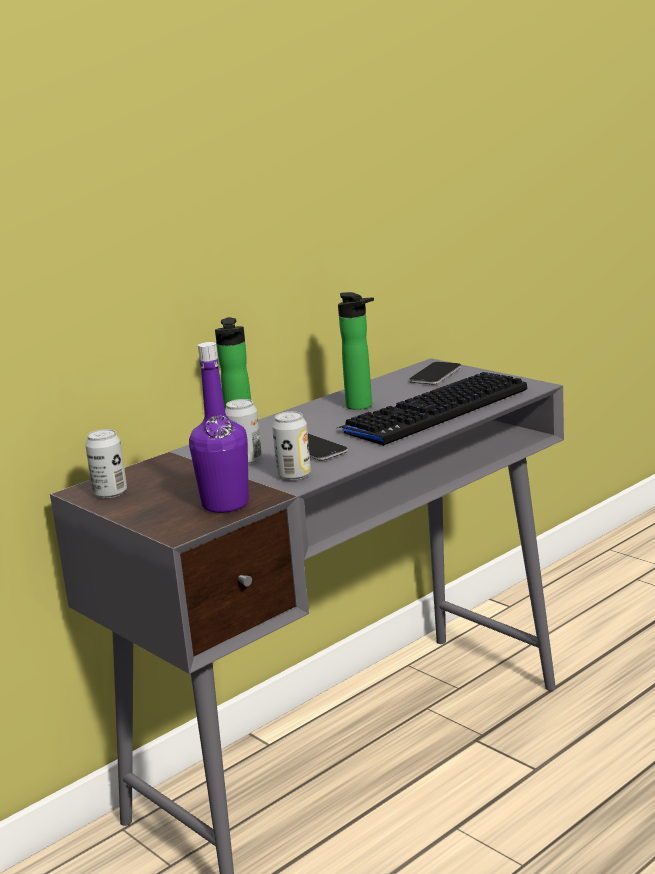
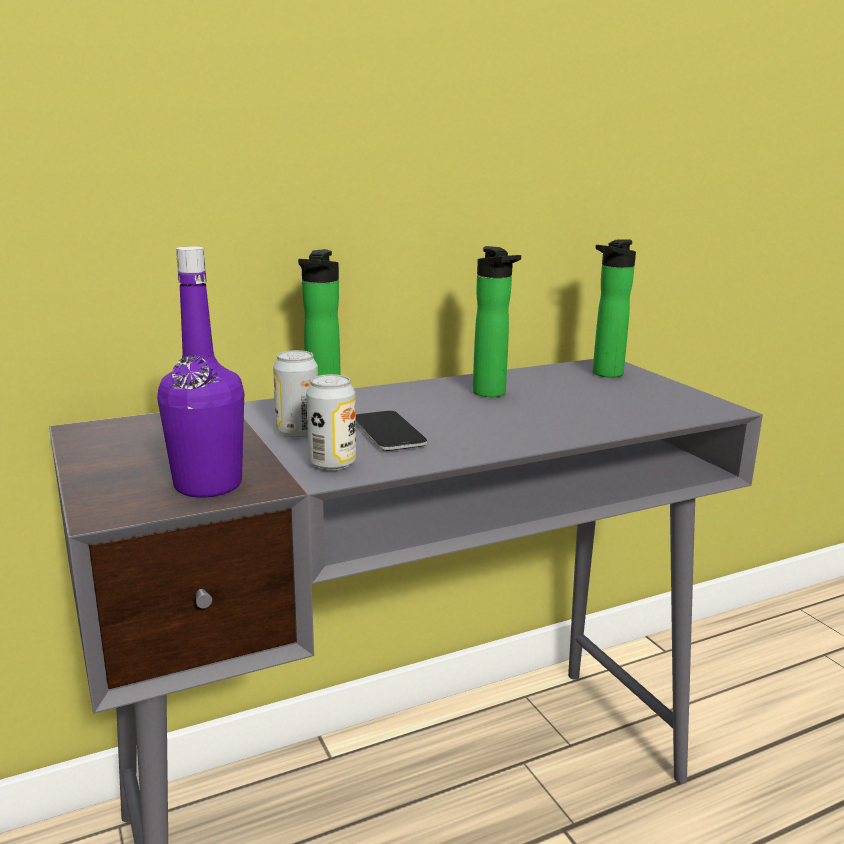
camera: 15 degrees right, 0 degrees up
(110, 493) = (106, 439): can -> none
(434, 411) = (575, 415): keyboard -> none
(435, 375) = (604, 374): phone -> bottle

